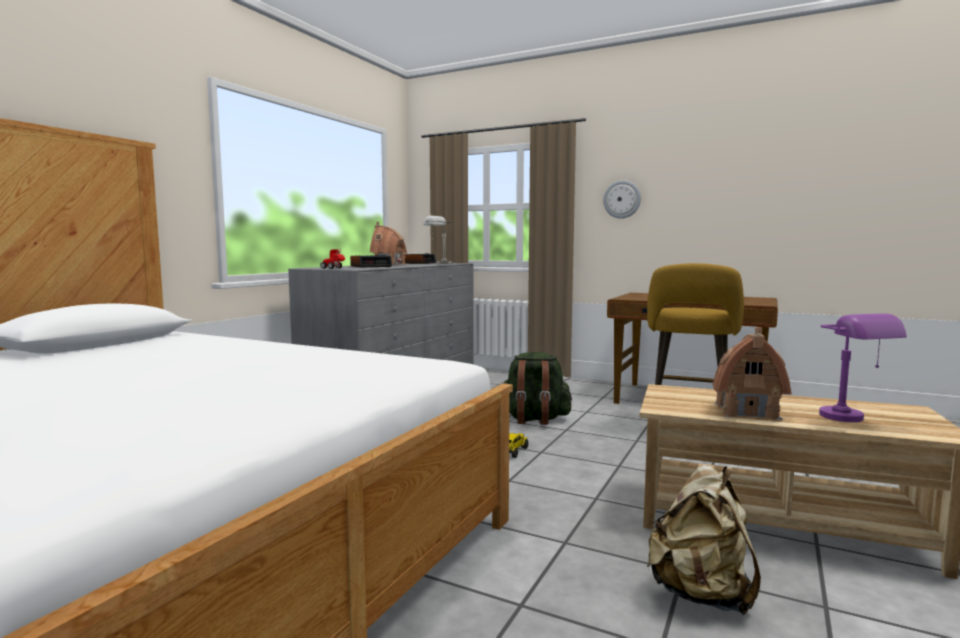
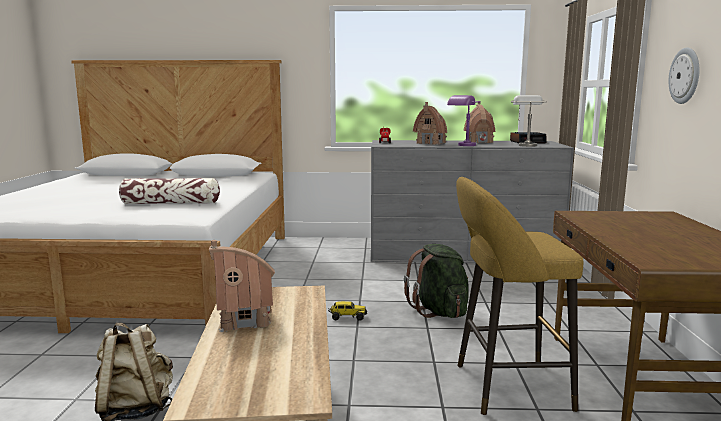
camera: 65 degrees right, 5 degrees up
(323, 366) = (171, 203): none -> pillow
(371, 266) = (431, 143): alarm clock -> toy house
(853, 420) = (235, 362): purple table lamp -> purple table lamp (463, 145)

